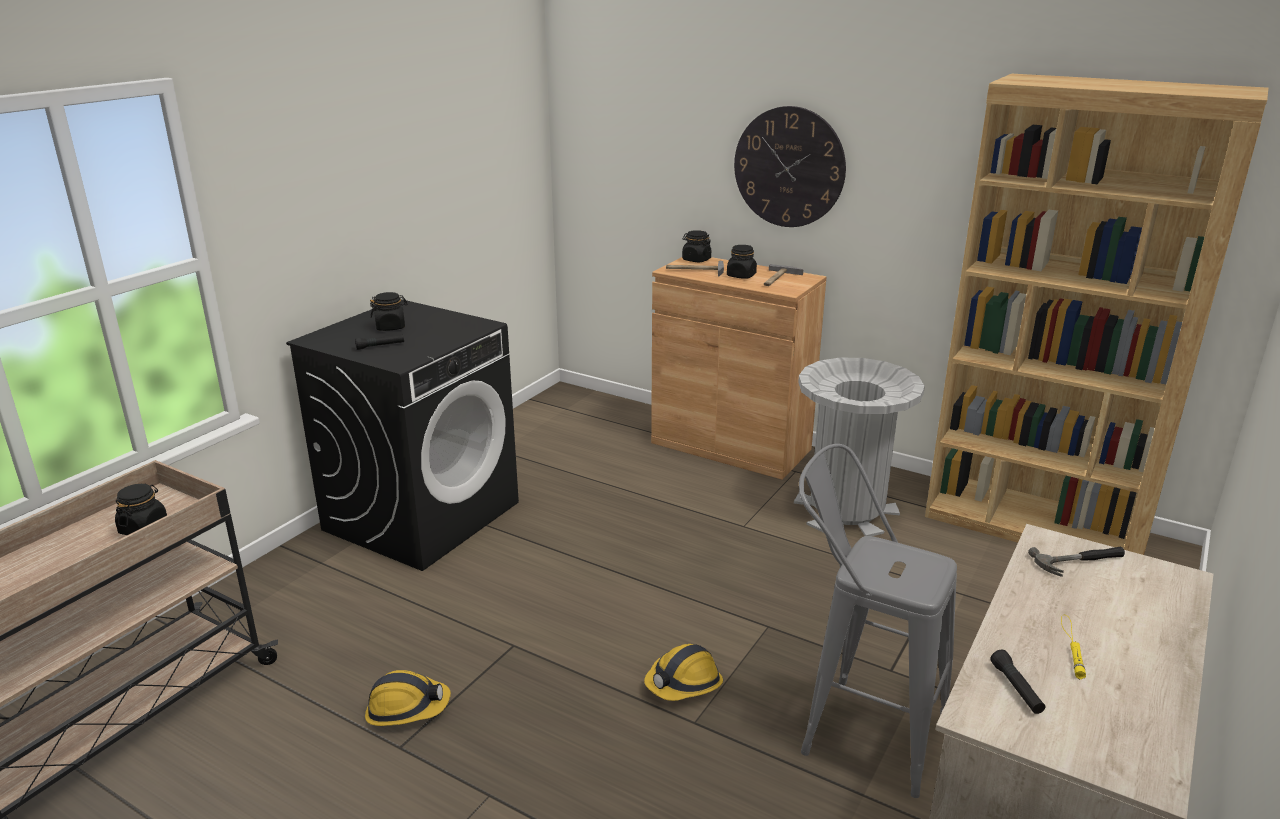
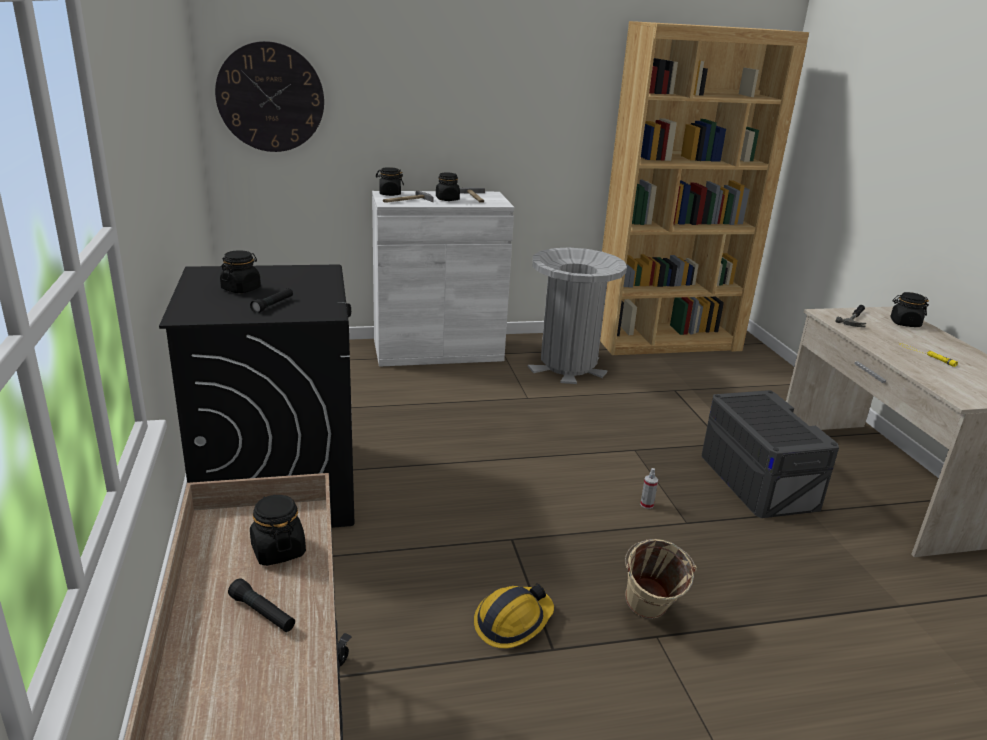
camera: 45 degrees left, 0 degrees up
(511, 775) = (648, 616): none -> beige bucket
(684, 684) = (647, 505): hard hat -> spray bottle
(730, 446) = (438, 351): brown cabinet -> white cabinet
(789, 167) = (461, 104): wall clock -> wall clock (270, 97)
(858, 728) = (757, 480): grey stool -> grey storage box
(1016, 689) = (949, 381): black flashlight -> black flashlight (262, 613)
(1154, 598) = (904, 323): none -> black jar

